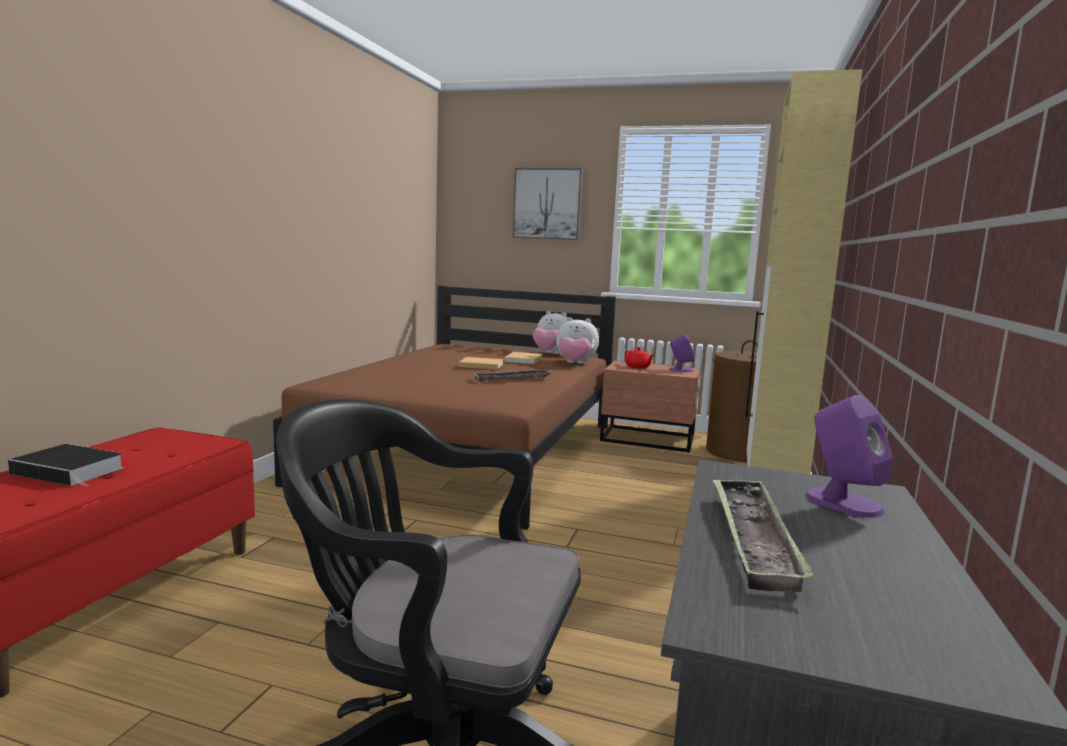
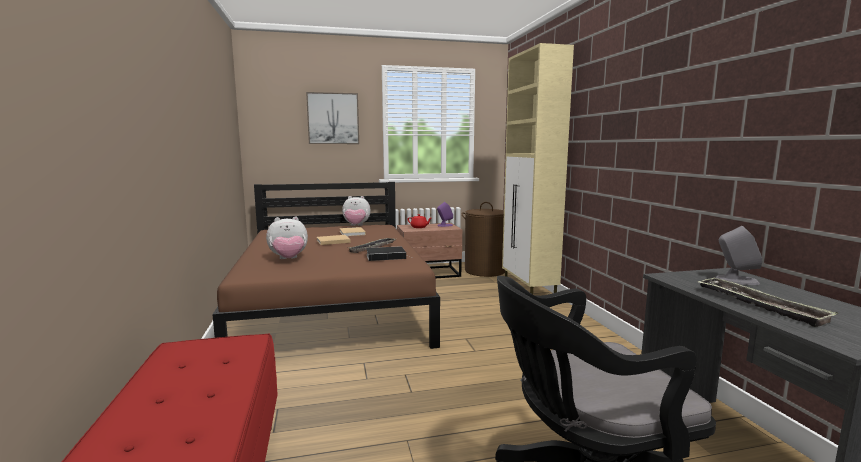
camera: 30 degrees left, 0 degrees up
(71, 471) = (169, 401): book -> book (387, 256)
(575, 363) = (386, 230): plush toy -> plush toy (288, 259)
(842, 502) = (736, 280): purple speaker -> grey speaker

